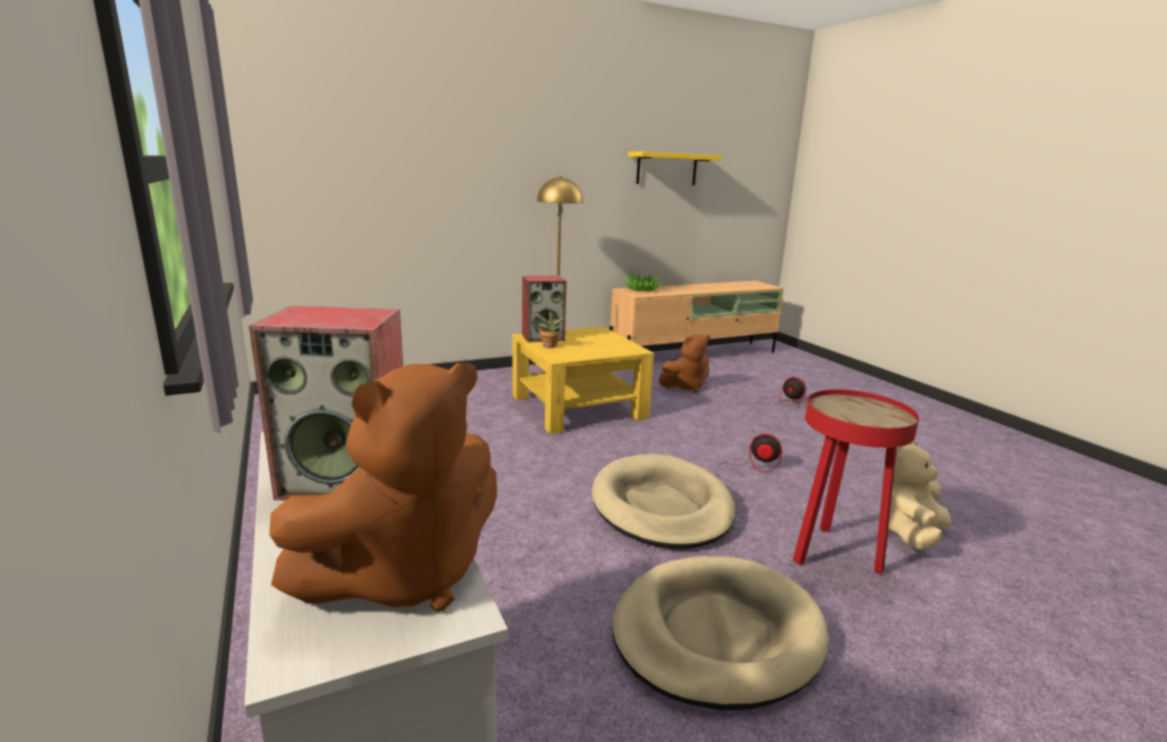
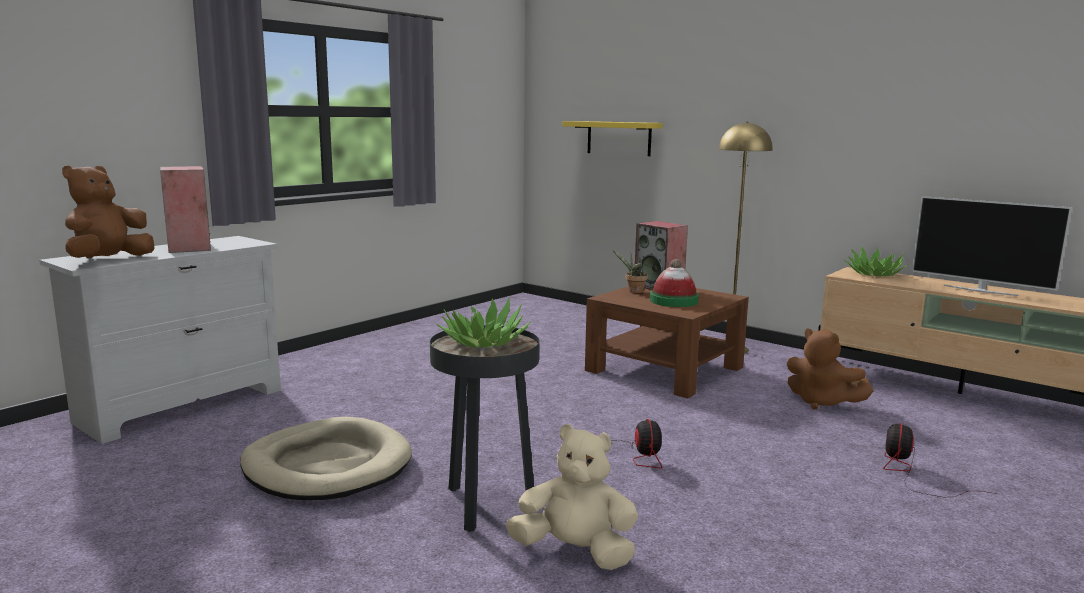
camera: 65 degrees right, 5 degrees down
(406, 575) = (109, 260): brown plush toy -> brown plush toy turned 90 degrees clockwise
(578, 406) = (664, 369): yellow coffee table -> brown coffee table
(594, 344) = (673, 301): none -> hat
(661, 506) = (500, 427): beige dog bed -> none
(667, 169) = (951, 111): yellow shelf -> yellow shelf (619, 138)
(703, 288) = (980, 290): none -> television
(833, 554) = (485, 507): red side table -> black side table
(849, 410) = (483, 342): none -> potted plant

